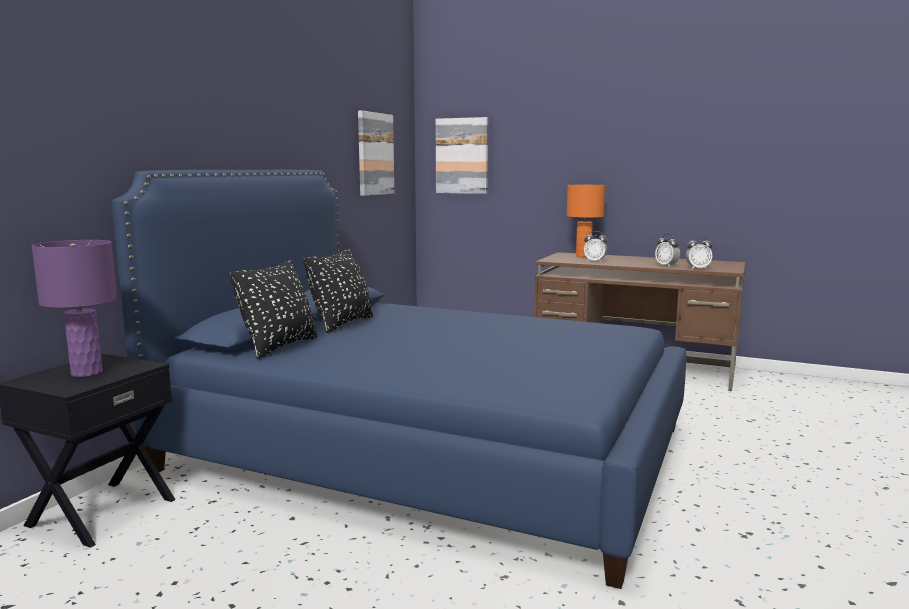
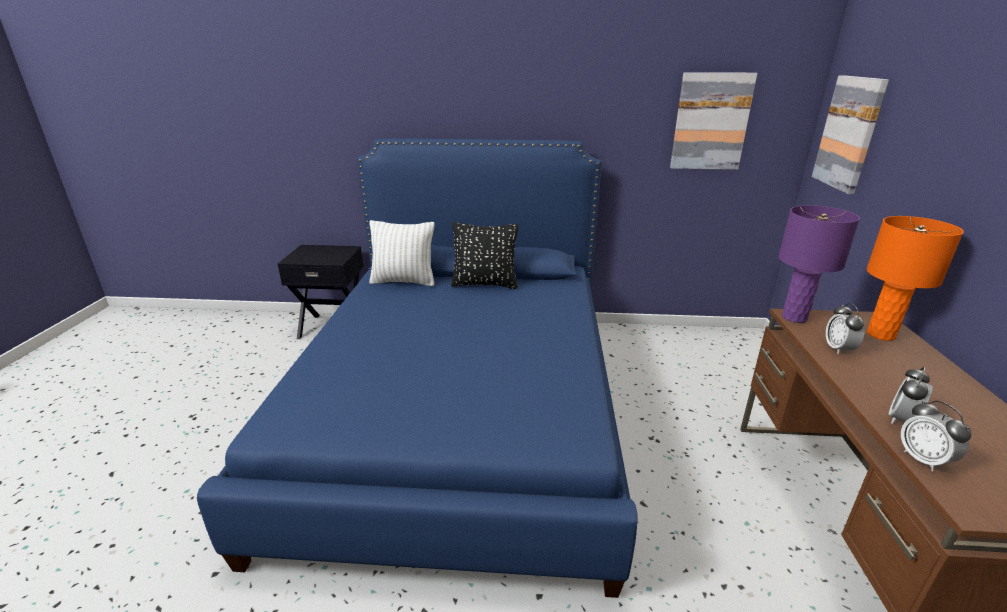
camera: 70 degrees right, 15 degrees up
(86, 373) = (320, 254): purple table lamp -> purple table lamp (794, 317)
(279, 346) = (404, 281): black pillow -> white pillow

